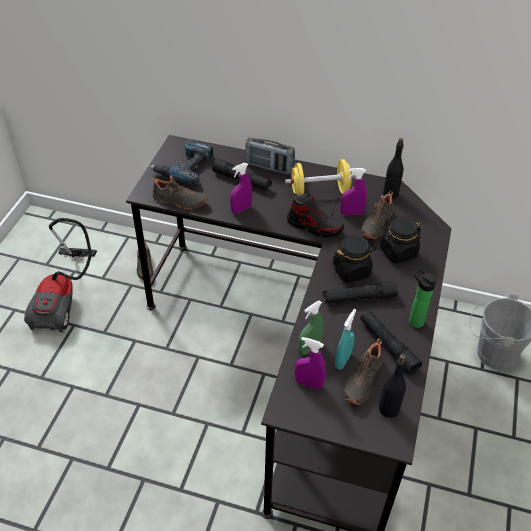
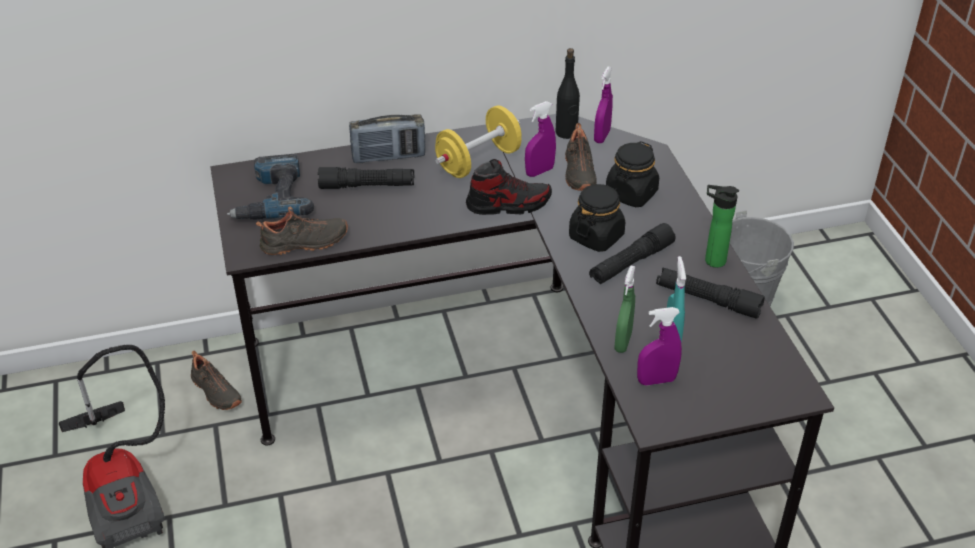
camera: 30 degrees left, 5 degrees down
(241, 209) = (397, 220): purple spray bottle -> purple spray bottle (602, 136)
(361, 379) = (710, 348): black shoe -> none
(388, 409) = (764, 365): black bottle -> none

